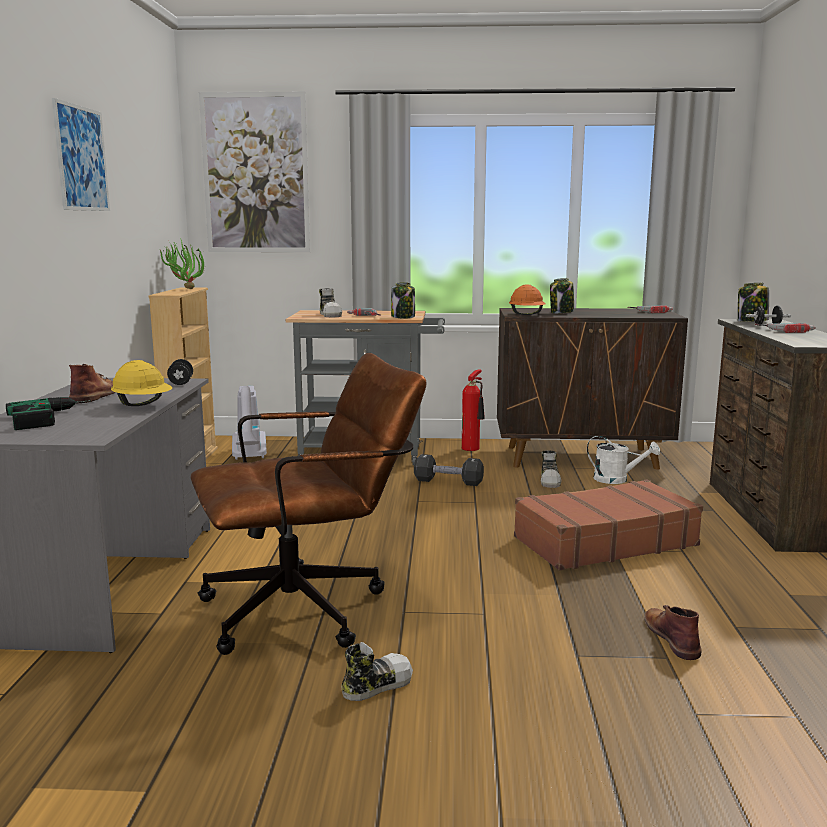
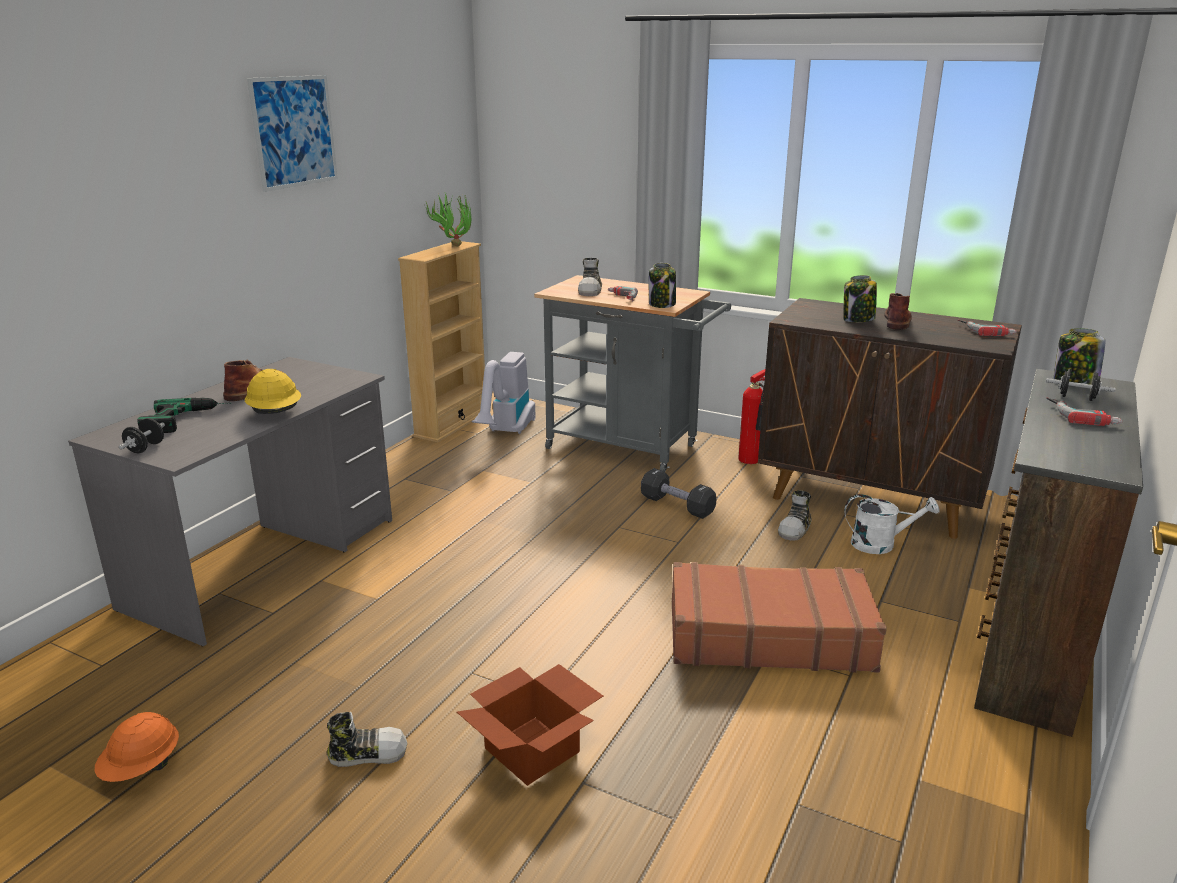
camera: 25 degrees right, 10 degrees up
(181, 383) = (350, 380): black dumbbell -> black dumbbell (145, 448)
(256, 174) = (545, 112): picture -> none
(310, 608) = (394, 642): brown office chair -> none
(515, 645) = (534, 750): none -> cardboard box
(527, 315) = (803, 321): orange hard hat -> orange hard hat (142, 768)
(617, 480) = (881, 544): white watering can -> white watering can turned 45 degrees counterclockwise
(671, 637) = (708, 793): brown boot -> brown boot (897, 321)

